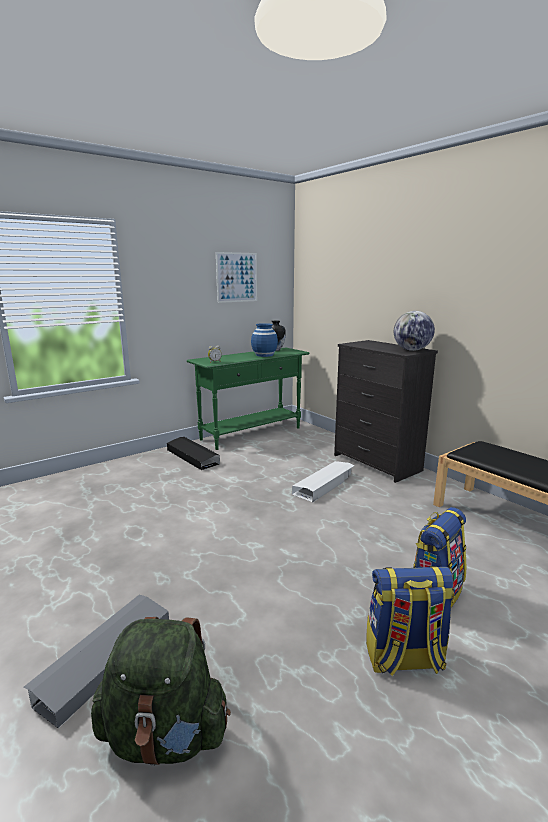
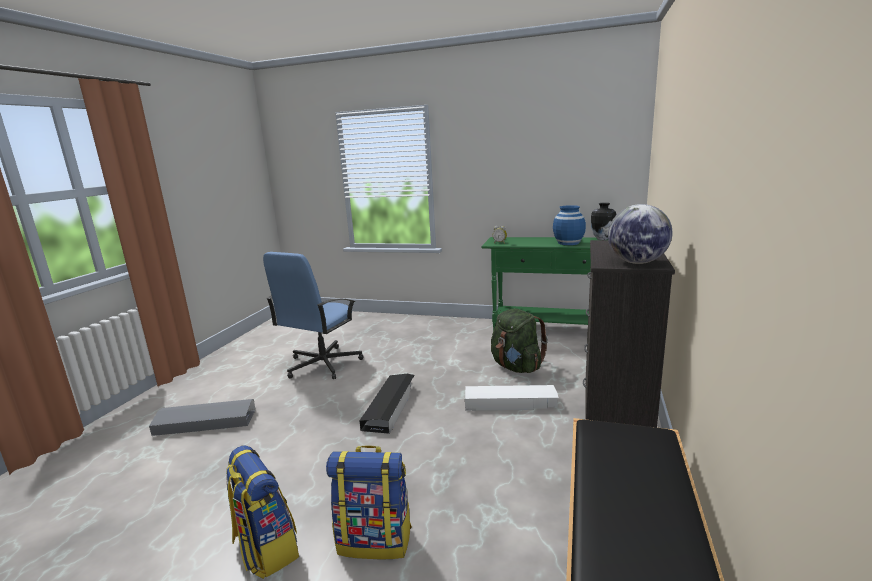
camera: 55 degrees right, 0 degrees up
(112, 537) = (322, 364): none -> blue office chair
(165, 735) = (154, 470): green backpack -> green backpack (516, 367)
(192, 457) = (465, 332): black storage box -> black storage box (390, 406)
(237, 277) = (557, 151): picture -> none

